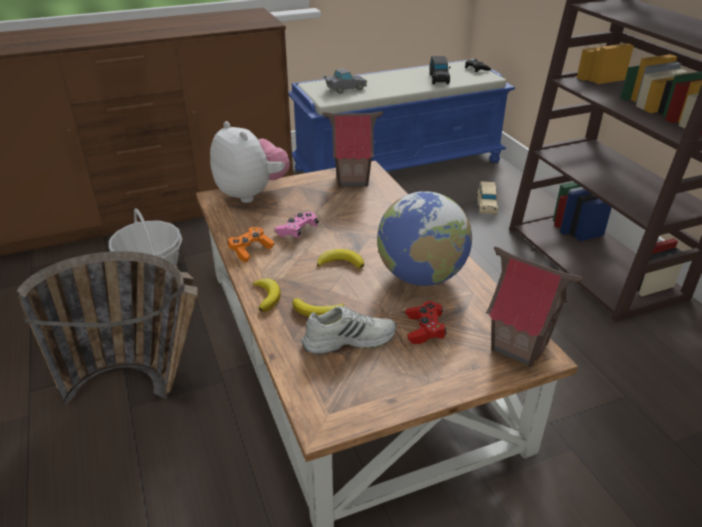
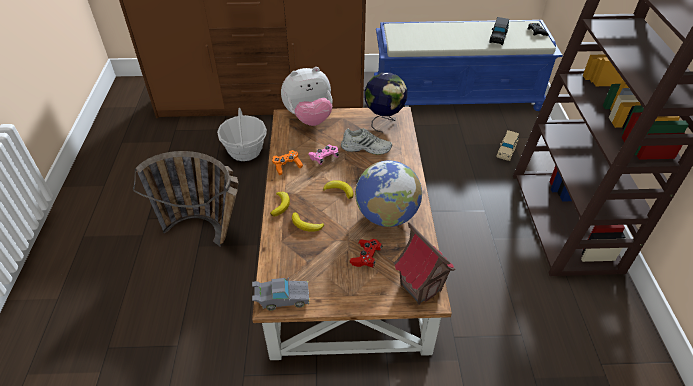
camera: 20 degrees right, 10 degrees up
(252, 193) = (309, 118): plush toy -> plush toy turned 90 degrees clockwise
(344, 89) = (416, 36): grey toy car -> grey toy car (282, 299)
(349, 339) = (315, 250): white shoe -> white shoe (366, 147)
(352, 179) = (384, 121): toy house -> globe

